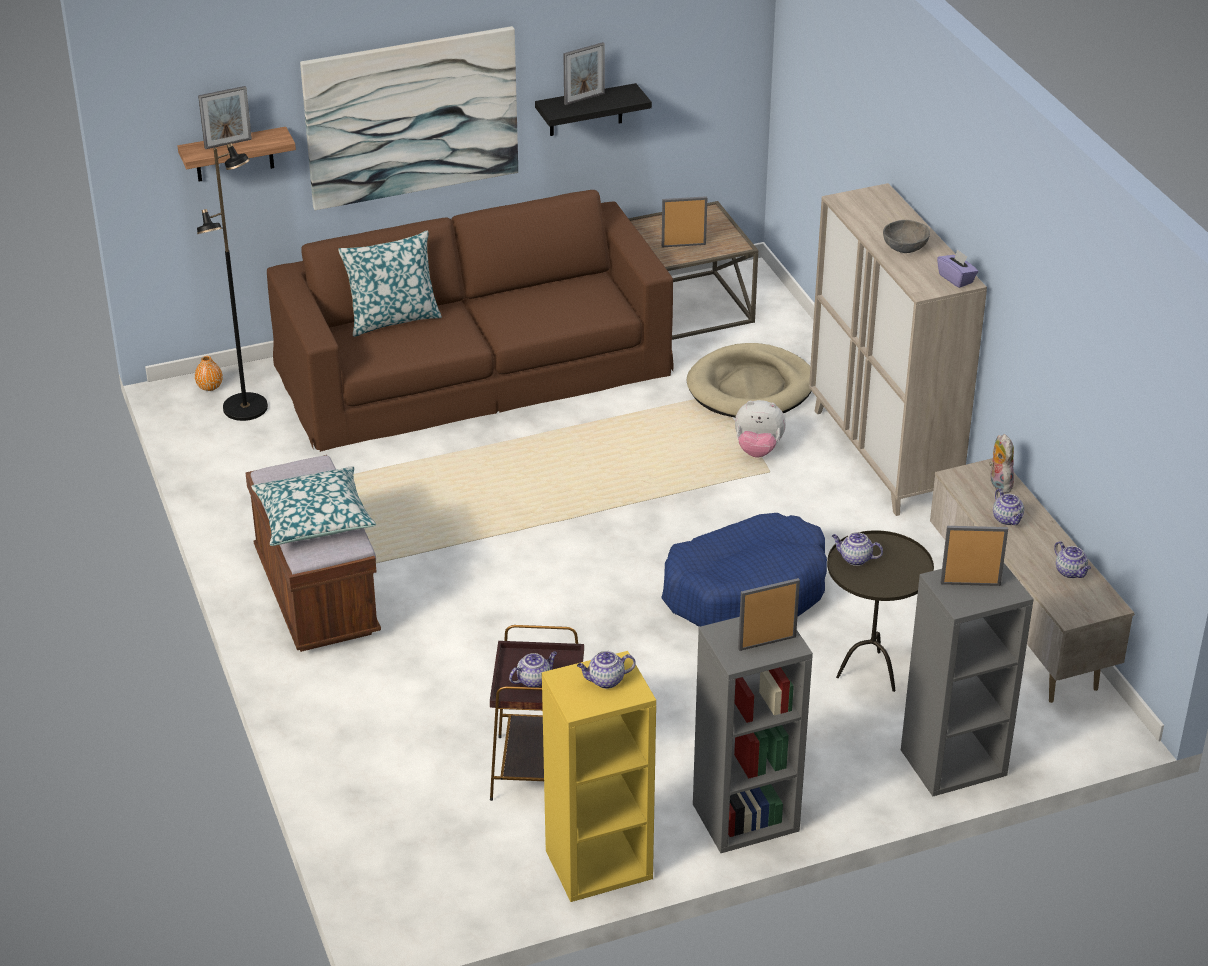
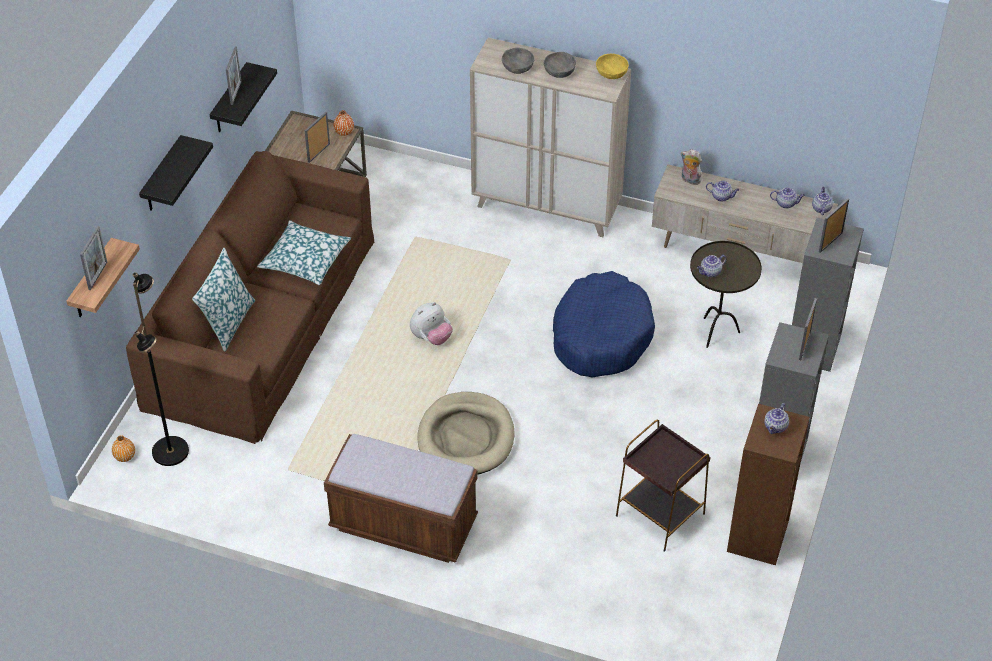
camera: 50 degrees left, 10 degrees up
(314, 518) = (413, 475): pillow -> pillow (305, 260)
(411, 117) = (162, 176): picture -> black shelf
(534, 680) = (667, 463): teapot -> teapot (821, 208)
(598, 865) = (758, 536): yellow bookcase -> brown bookcase
(734, 243) = (344, 132): none -> orange vase
(751, 387) = (425, 217): beige dog bed -> beige dog bed (466, 437)
(758, 450) = (485, 252): plush toy -> plush toy (431, 338)
(869, 221) = (517, 68): none -> grey bowl
(956, 279) = (611, 74): purple tissue box -> yellow bowl

